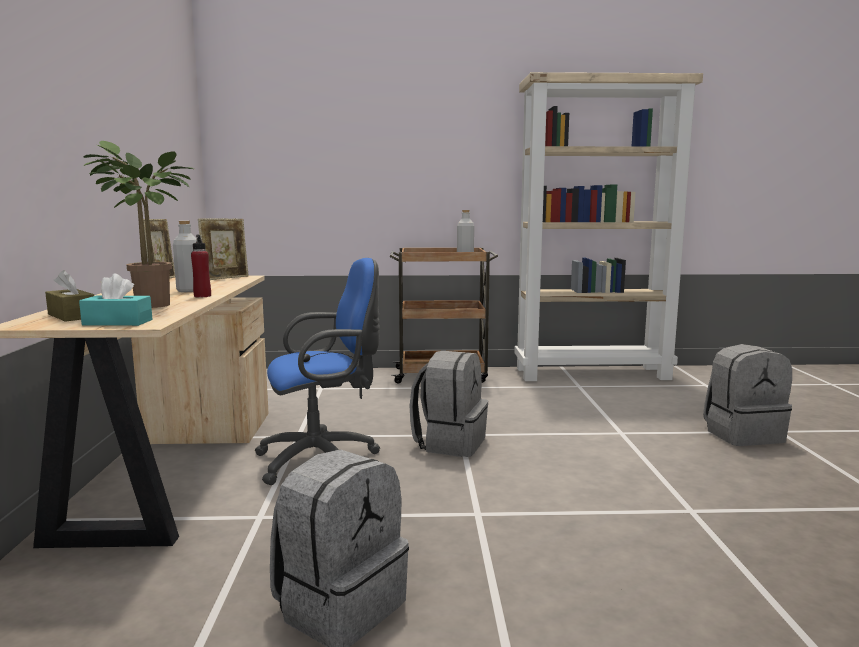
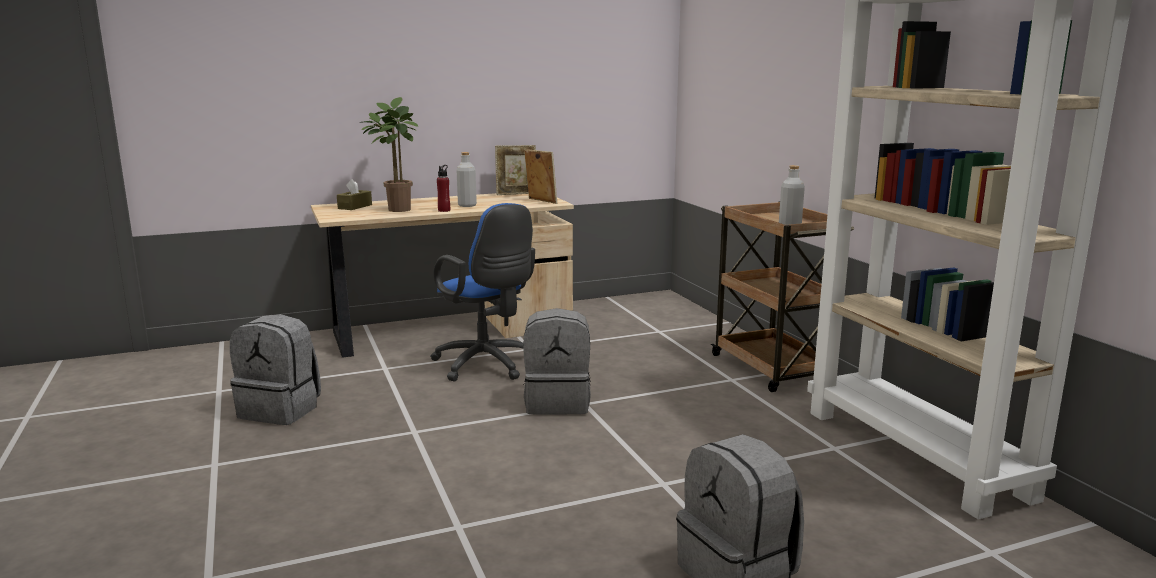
camera: 70 degrees right, 5 degrees up
(117, 322) = (337, 215): turquoise tissue box -> none
(226, 278) = (541, 201): picture frame -> picture frame turned 150 degrees counterclockwise

